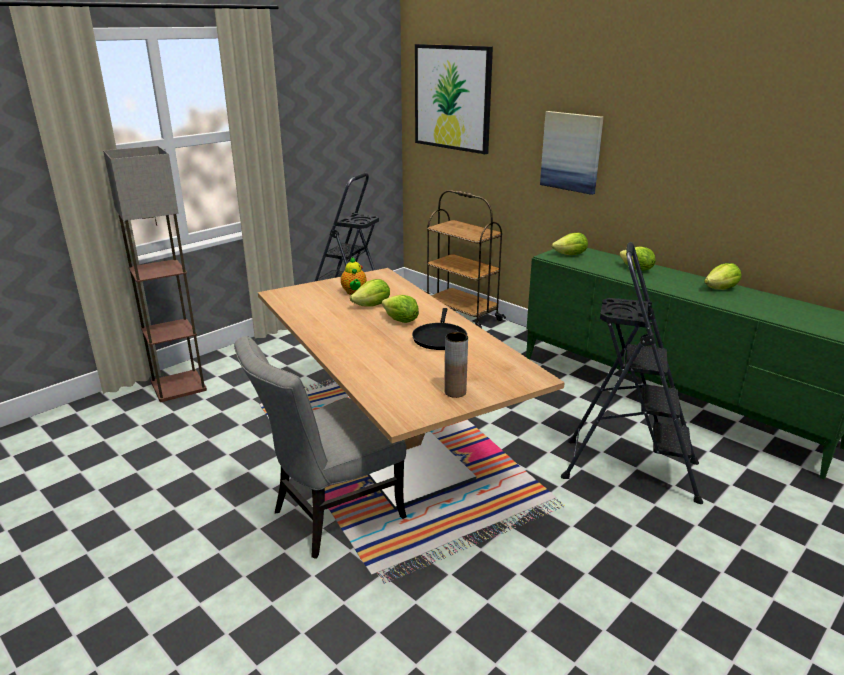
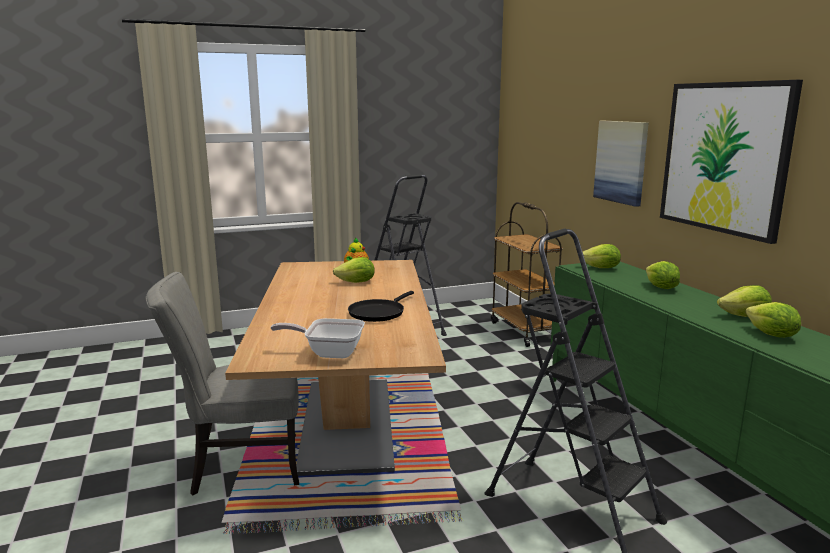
camera: 25 degrees right, 10 degrees down
(179, 386) = (230, 342): floor lamp -> none
(401, 321) = (363, 296): lettuce -> lettuce (771, 335)
(452, 98) = (533, 114): picture -> picture (724, 157)
(455, 392) = (329, 352): brown vase -> frying pan

